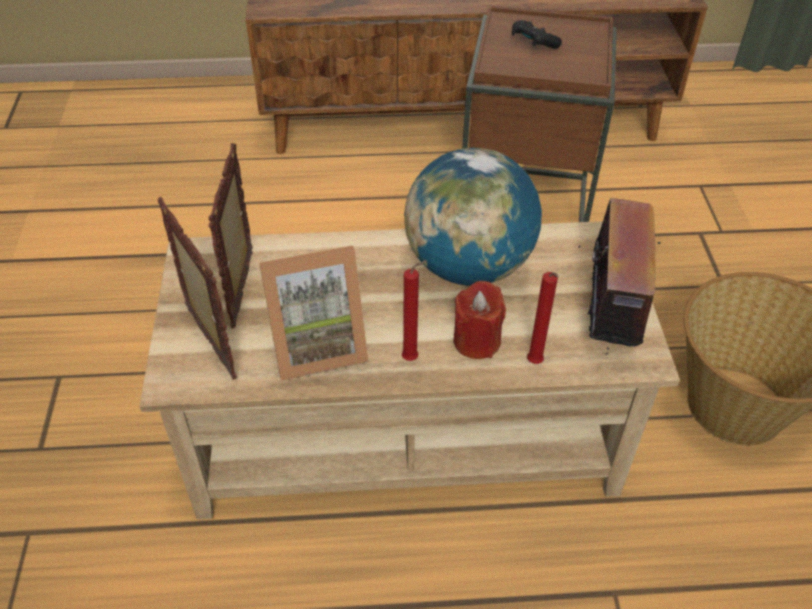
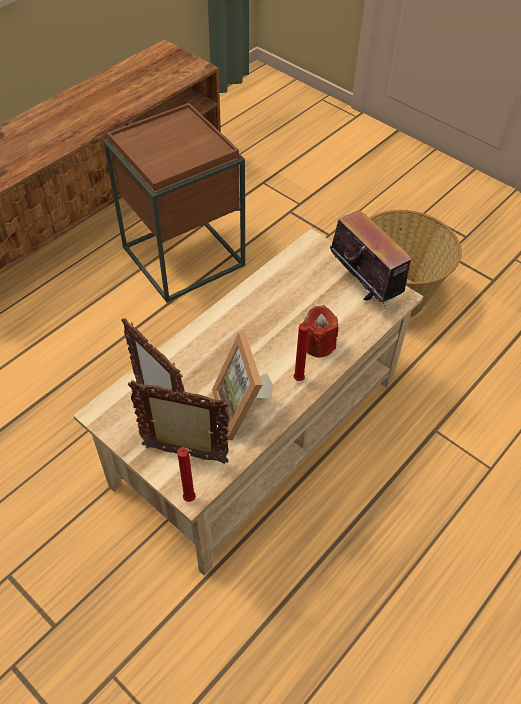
camera: 45 degrees left, 5 degrees up
(317, 345) = (244, 409): picture frame -> picture frame turned 135 degrees clockwise
(468, 266) = (267, 307): globe -> none
(533, 44) = (163, 145): black game controller -> none
(535, 364) = (358, 336): red candle -> red candle (191, 499)

